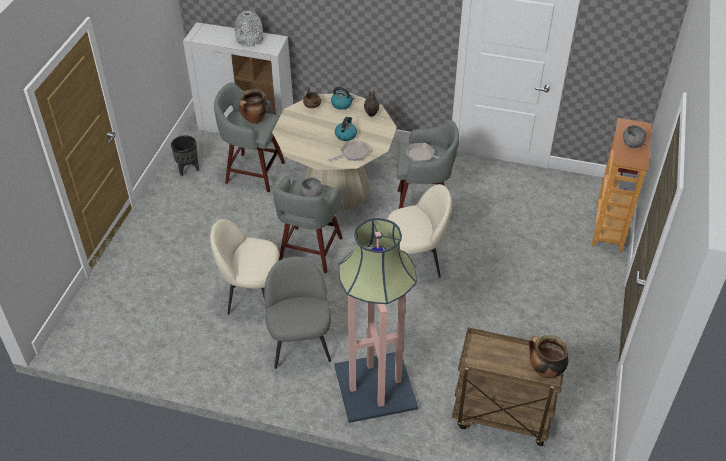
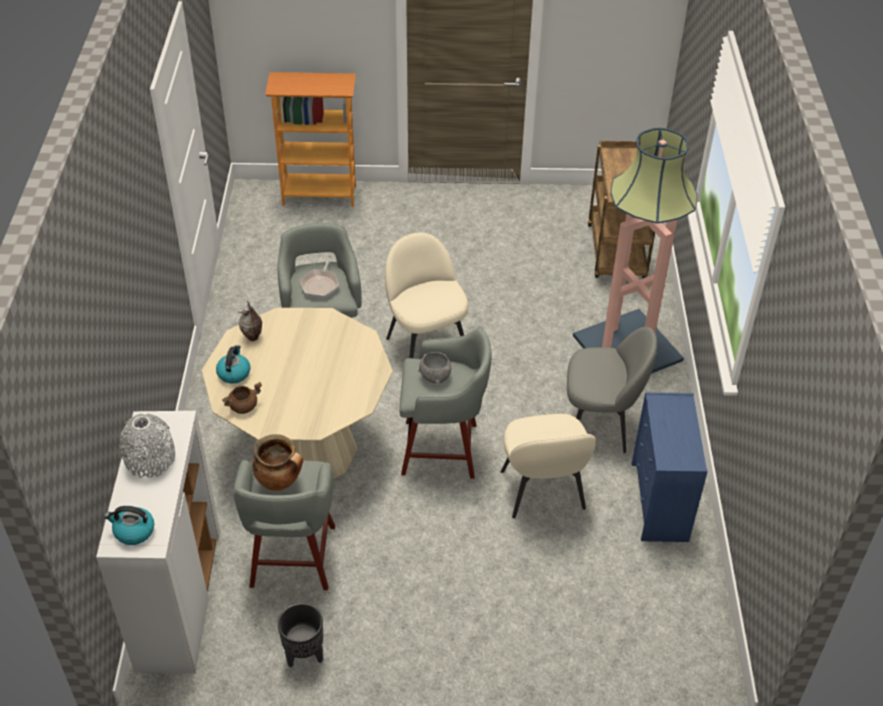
camera: 105 degrees left, 0 degrees up
(213, 358) = (659, 503): none -> blue dresser
(300, 344) = (600, 424): grey chair -> grey chair turned 150 degrees counterclockwise
(346, 135) = (308, 355): kettle -> kettle (133, 531)
(352, 154) = (348, 341): frying pan -> none
(544, 370) = (628, 157): cooking pot -> none
(632, 144) = (312, 83): grey bowl -> none

